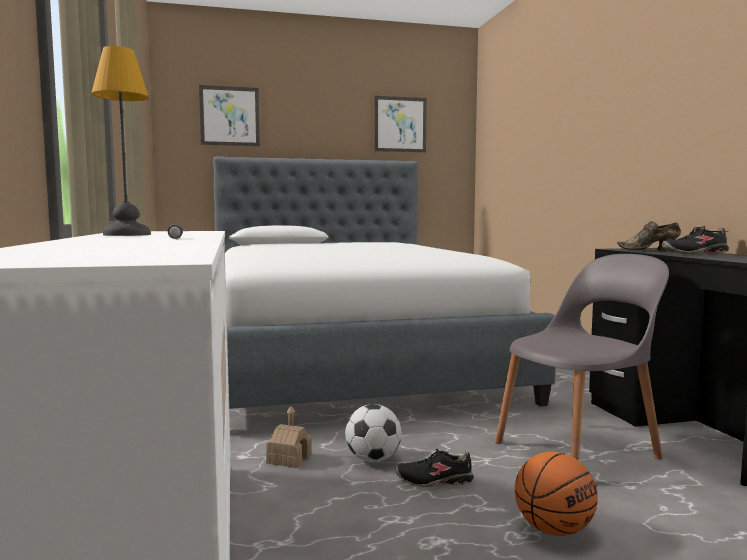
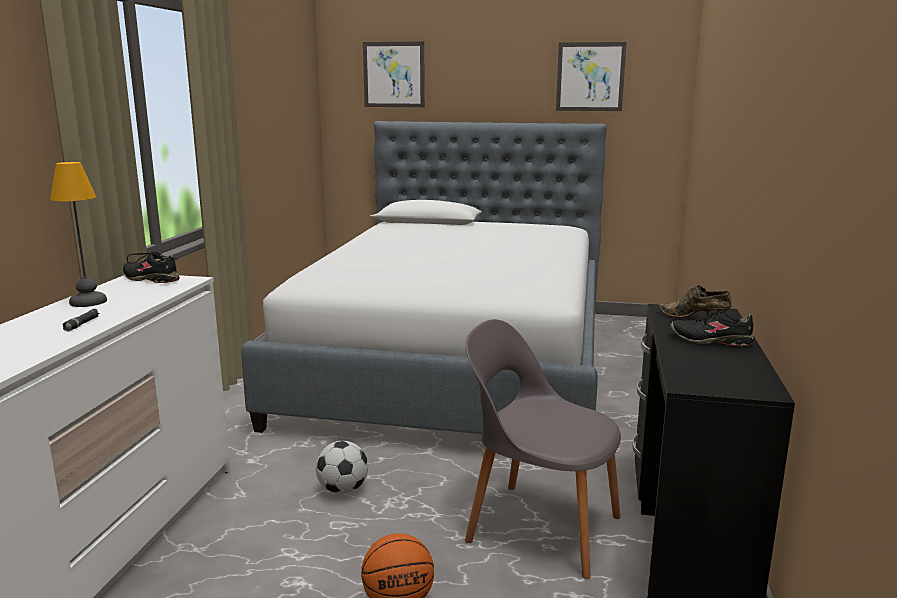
camera: 25 degrees right, 10 degrees up
(289, 459) = (281, 472): toy house -> none
(435, 480) = (365, 525): black shoe -> black shoe (151, 279)
(579, 449) = (539, 527): grey chair -> grey chair turned 150 degrees counterclockwise

